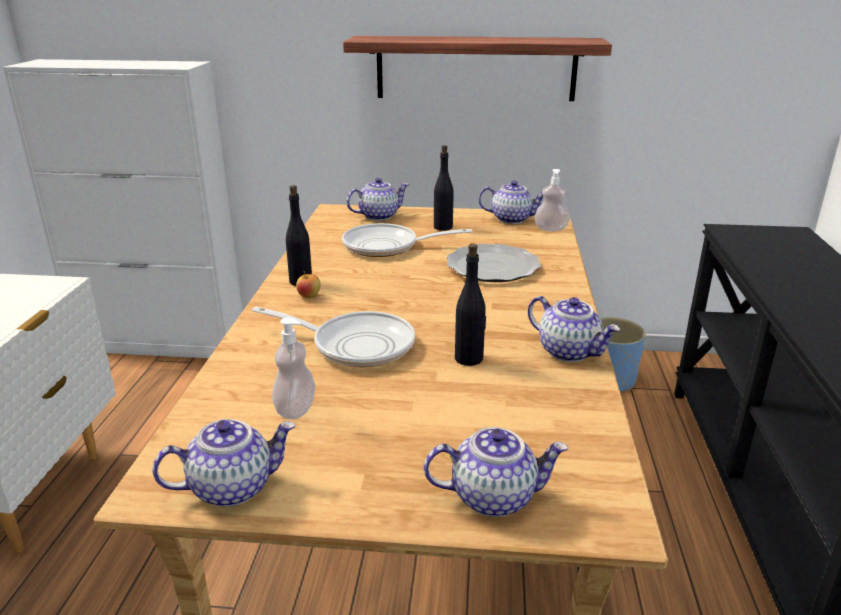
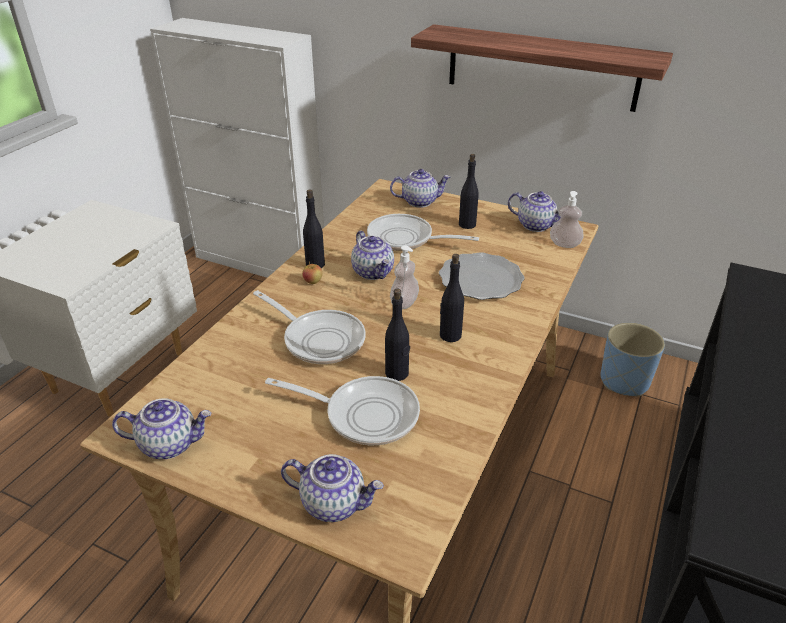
camera: 20 degrees right, 10 degrees up
(295, 409) = (244, 389): soap dispenser -> soap dispenser (404, 303)
(462, 403) = (364, 414): none -> frying pan
(499, 316) = (450, 335): none -> black bottle
(569, 351) = (483, 386): teapot -> teapot (373, 272)

